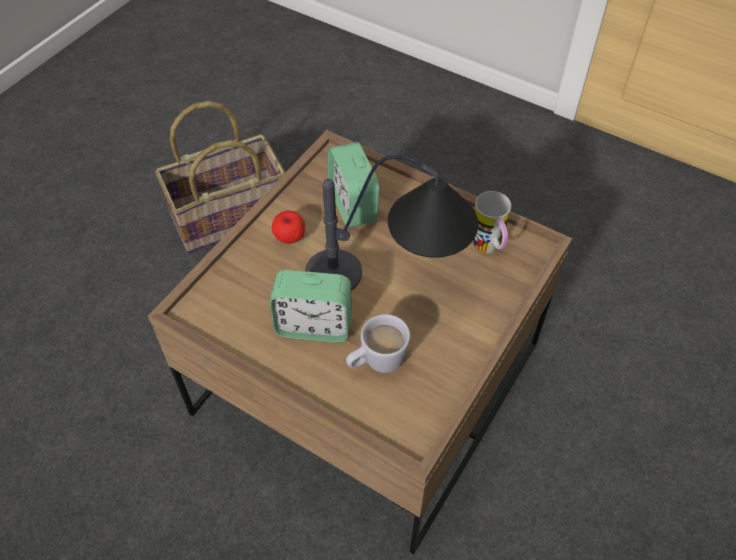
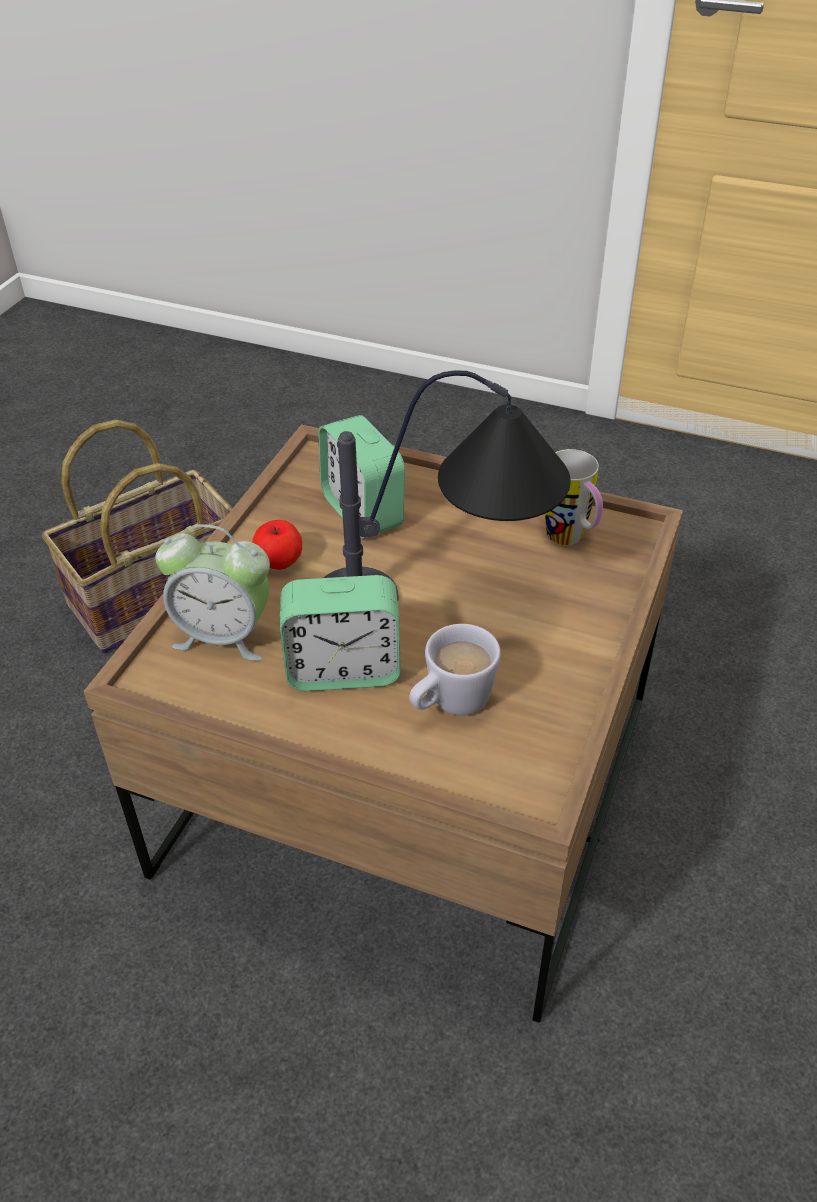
camera: 10 degrees left, 10 degrees down
(243, 288) = (224, 636): none -> alarm clock

